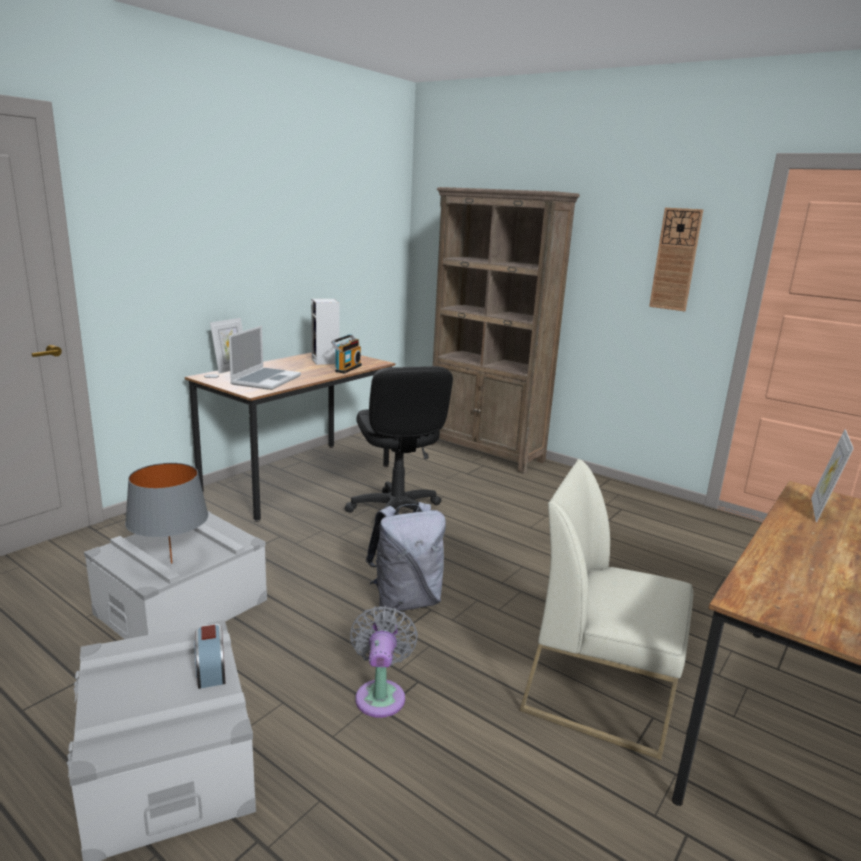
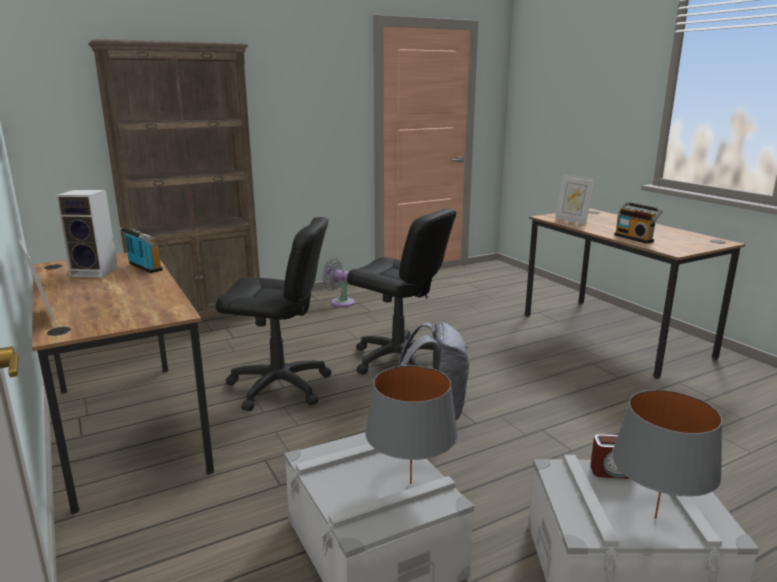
camera: 65 degrees left, 0 degrees up
(124, 700) = (655, 518): none -> grey table lamp
(266, 380) = (133, 304): laptop -> none
(381, 694) = (553, 448): grey fan -> grey fan (340, 302)
(504, 559) = (398, 360): none -> black office chair
(601, 693) = (568, 371): white chair -> none
(675, 259) = (322, 99): wall clock -> none
(787, 564) = (635, 238): none -> radio

